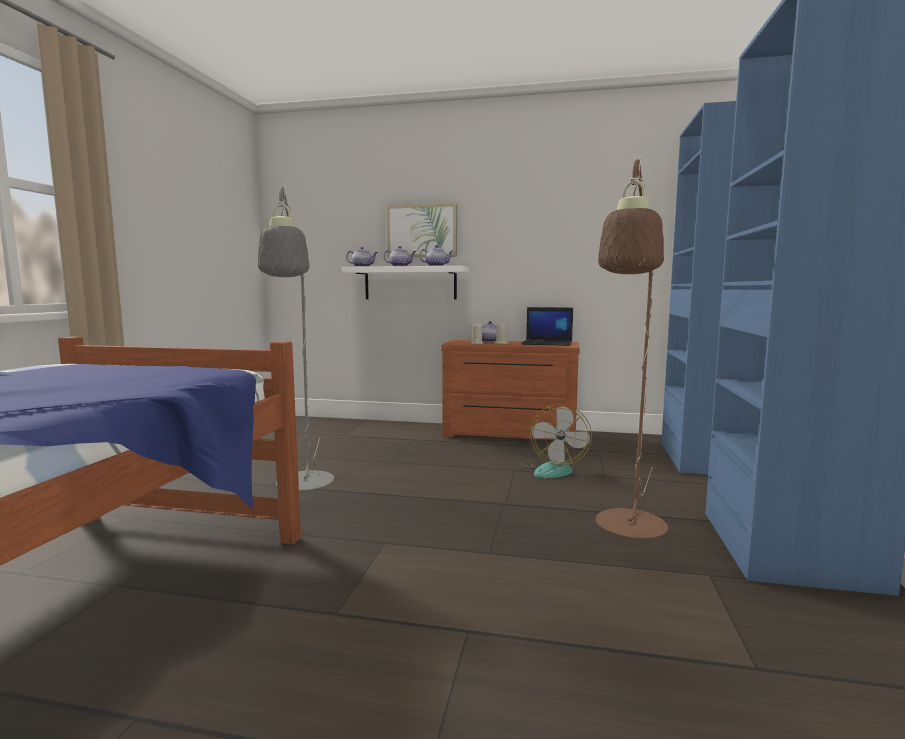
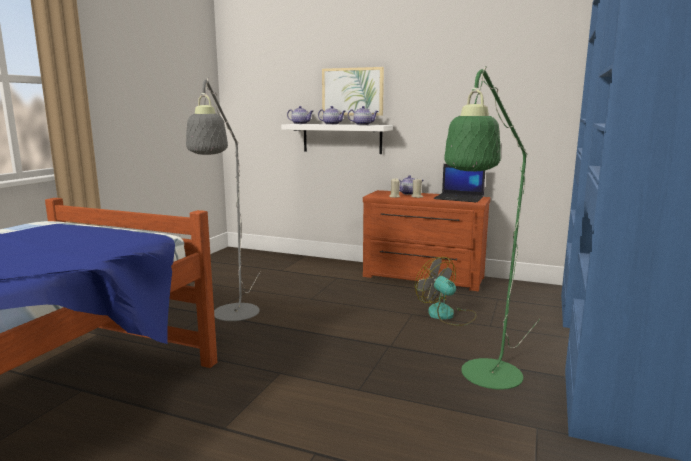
camera: 10 degrees right, 5 degrees up
(553, 469) = (447, 315): fan -> fan turned 120 degrees clockwise
(629, 531) = (486, 380): brown floor lamp -> green floor lamp

